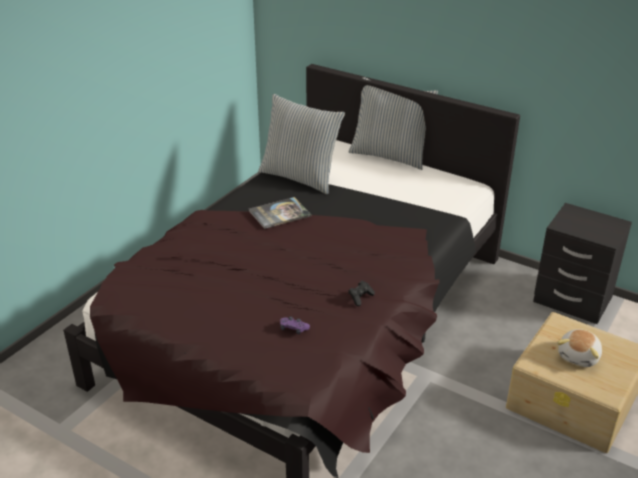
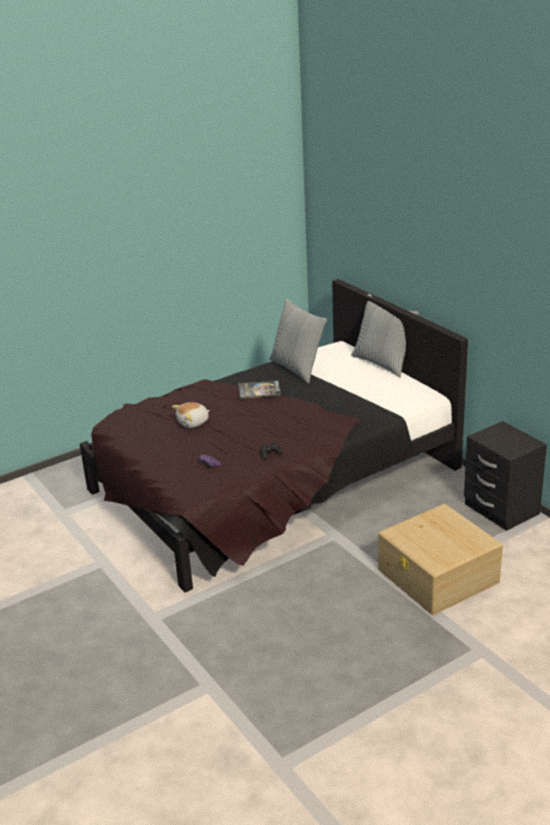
camera: 25 degrees right, 5 degrees down
(579, 356) = (436, 536): plush toy -> plush toy (193, 423)

